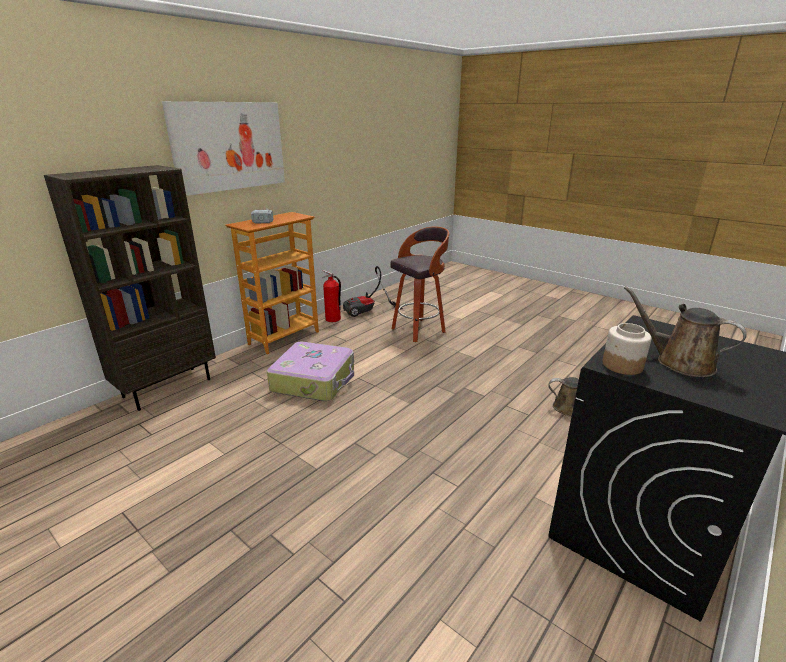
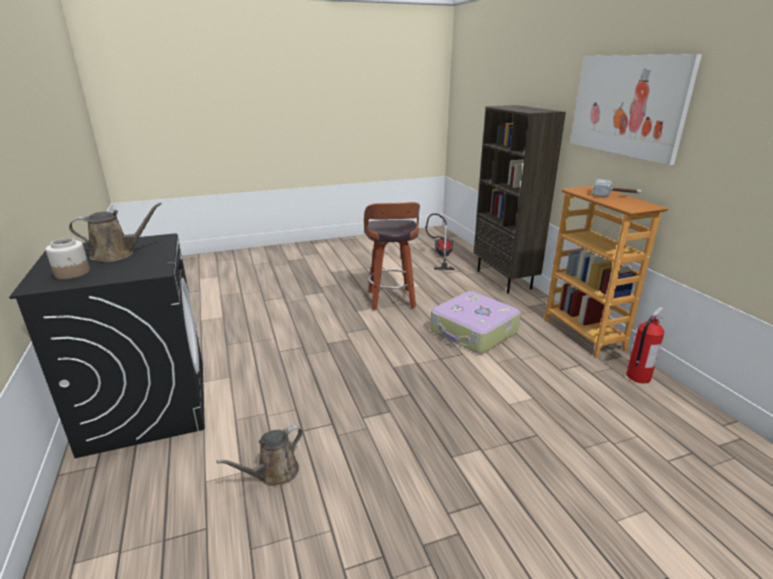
camera: 120 degrees right, 0 degrees up
(368, 312) = (668, 416): vacuum cleaner -> vacuum cleaner (441, 256)
(419, 330) = (574, 442): stool -> stool (391, 300)
(622, 365) = (153, 240): jar -> jar (72, 273)

